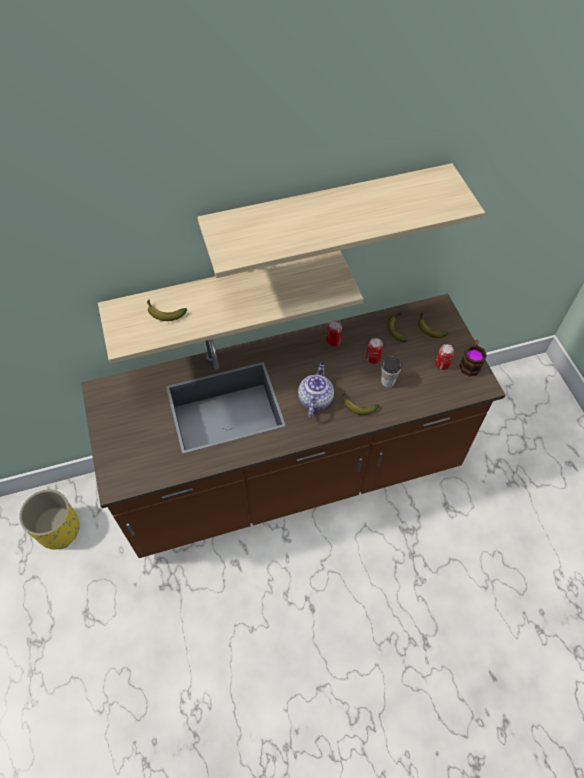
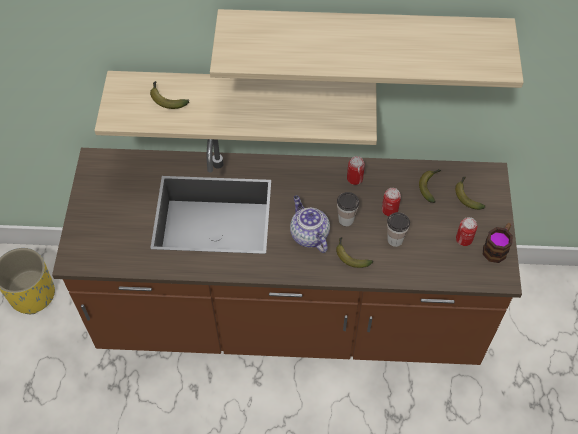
camera: 20 degrees right, 0 degrees up
(315, 399) = (308, 235): teapot -> teapot turned 60 degrees counterclockwise
(341, 377) = (346, 220): none -> cup

